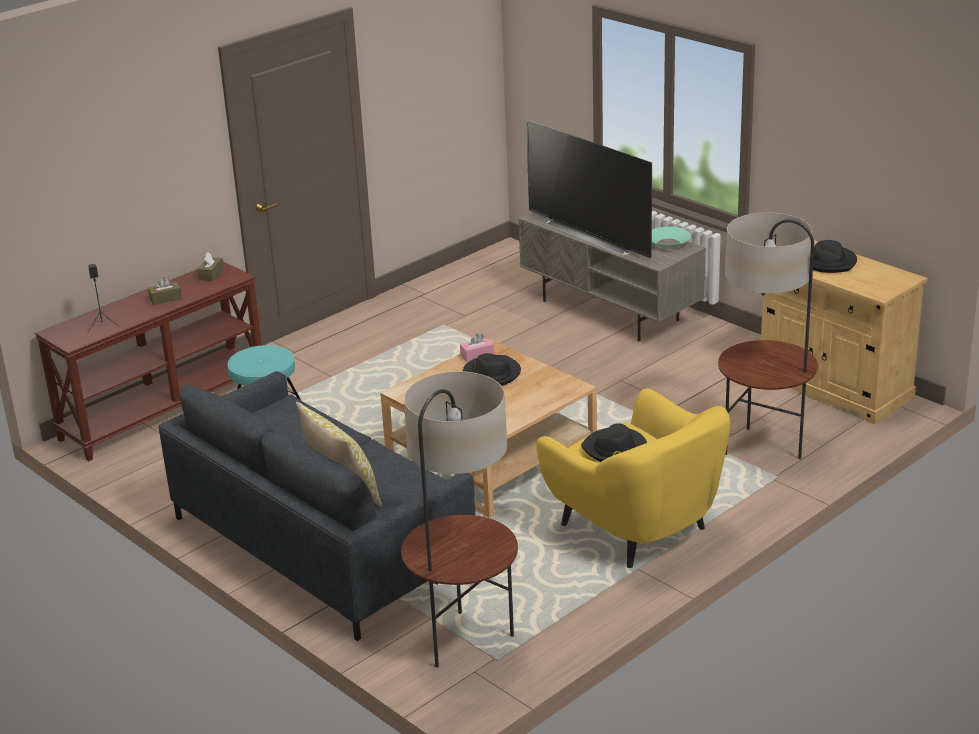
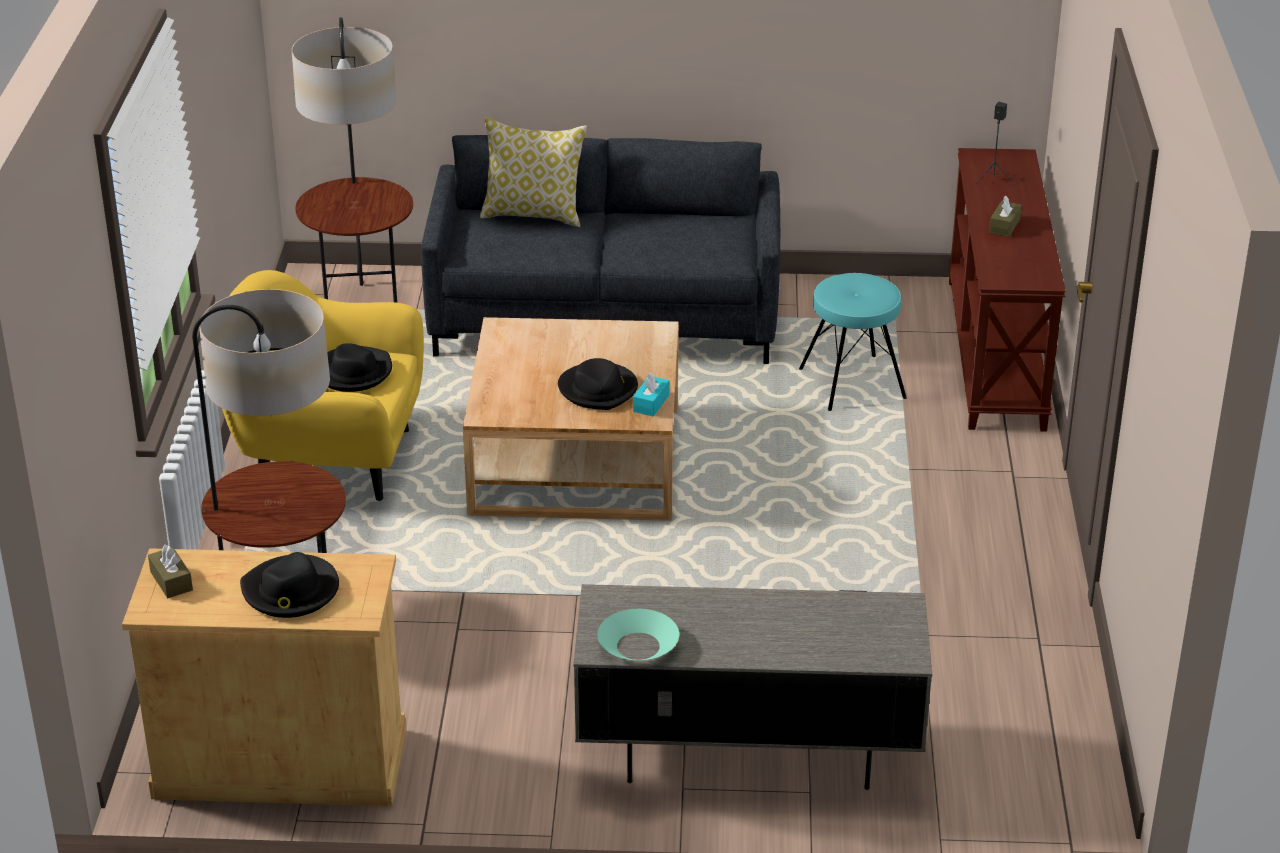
camera: 135 degrees right, 5 degrees up
(211, 274) = (1029, 269): brown tissue box -> brown tissue box (171, 581)
(477, 355) = (651, 403): pink tissue box -> turquoise tissue box
(593, 235) = (767, 610): television -> none

